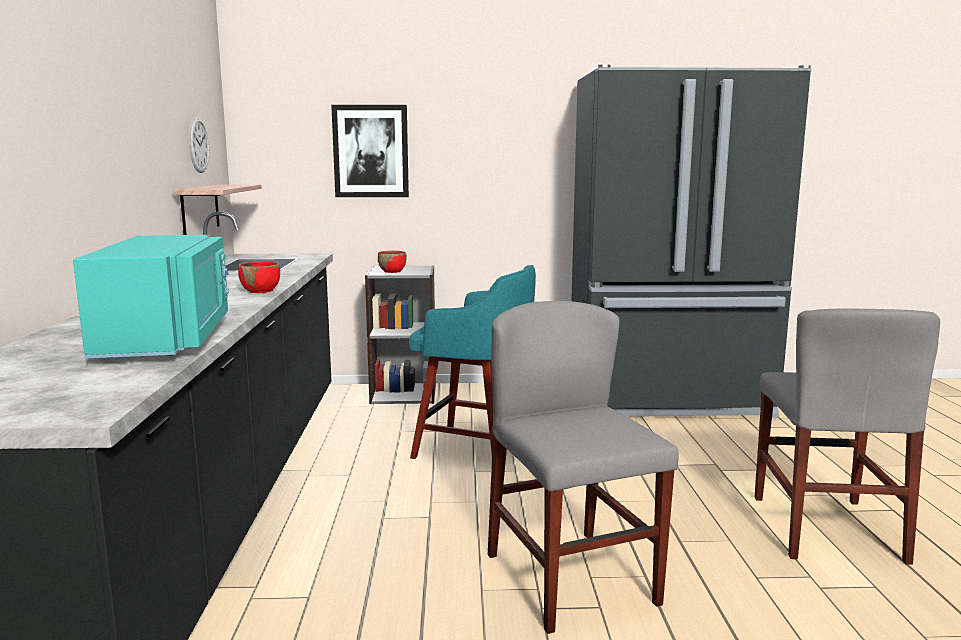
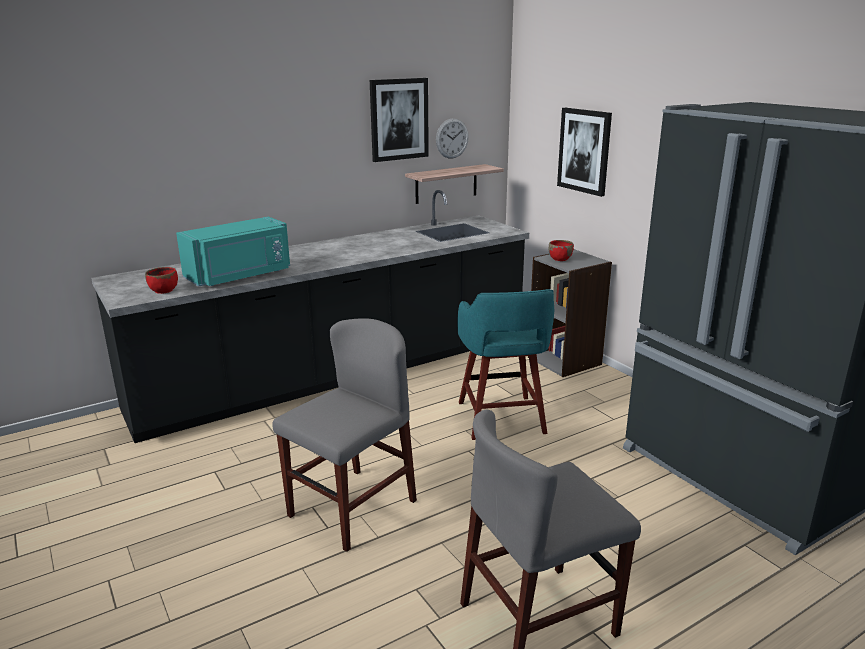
camera: 60 degrees right, 10 degrees up
(162, 107) = (399, 119): none -> picture
(261, 291) = (369, 256): red bowl -> red bowl (164, 290)

